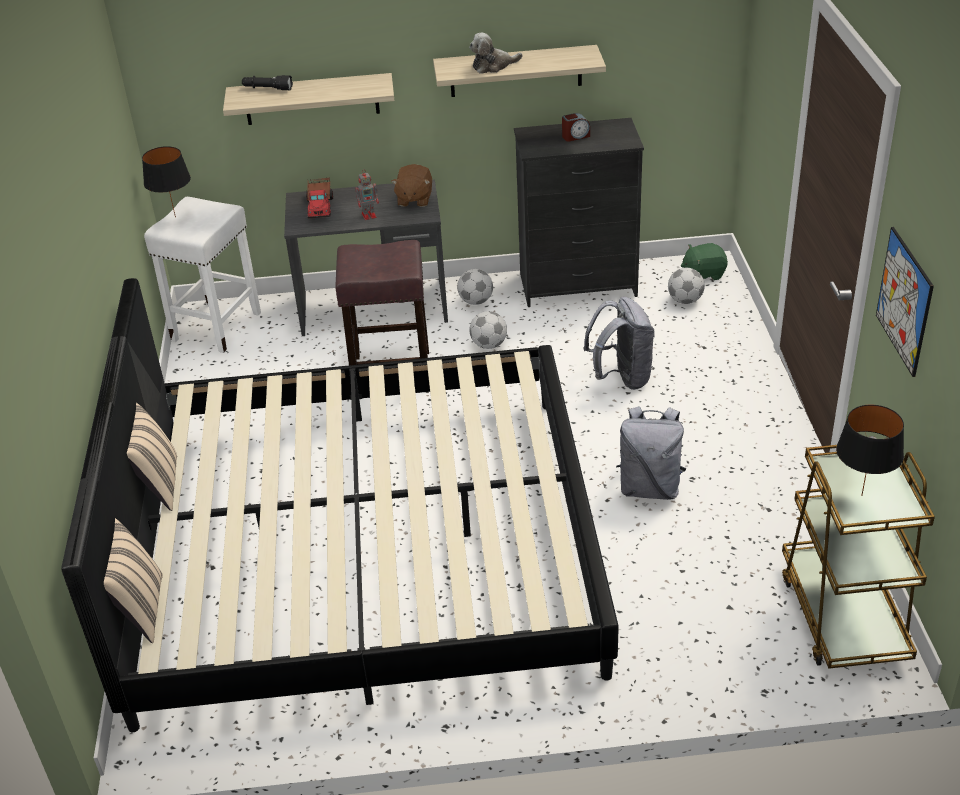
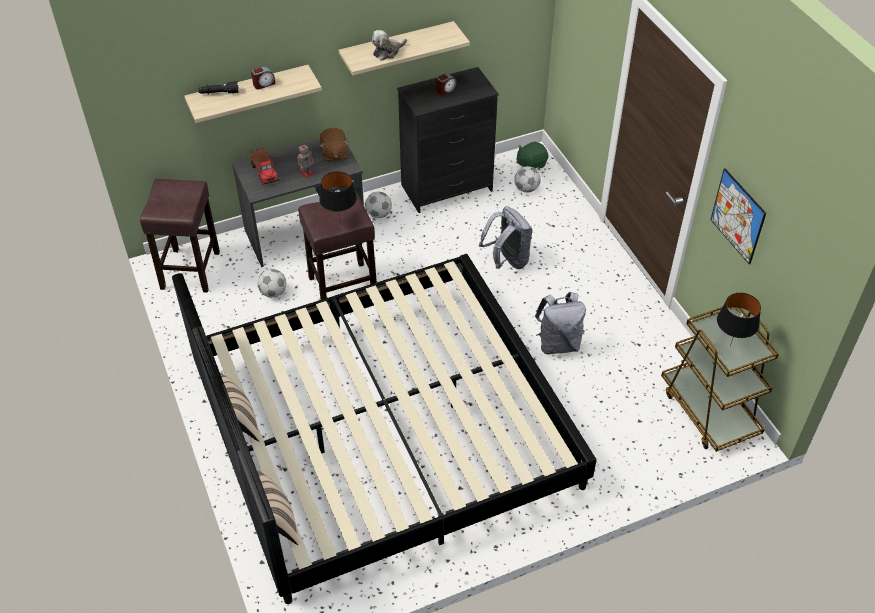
camera: 20 degrees left, 10 degrees up
(174, 217) = (157, 200): black table lamp -> black table lamp (340, 223)
(217, 326) = (190, 269): white stool -> brown stool
(325, 86) = (264, 84): none -> alarm clock
(488, 345) = (403, 250): football -> football (273, 293)

